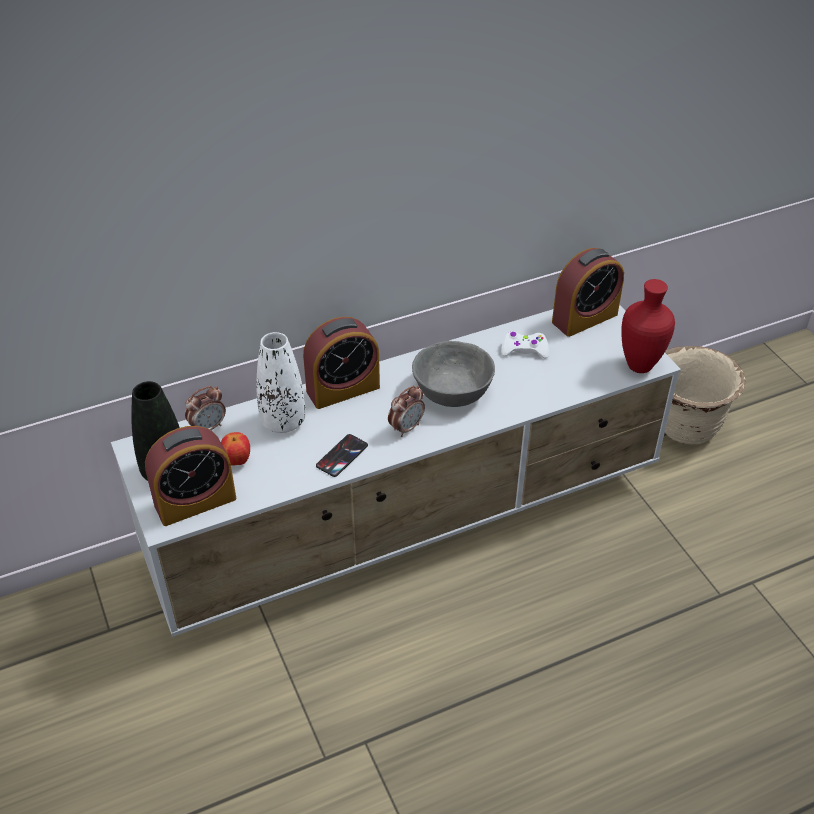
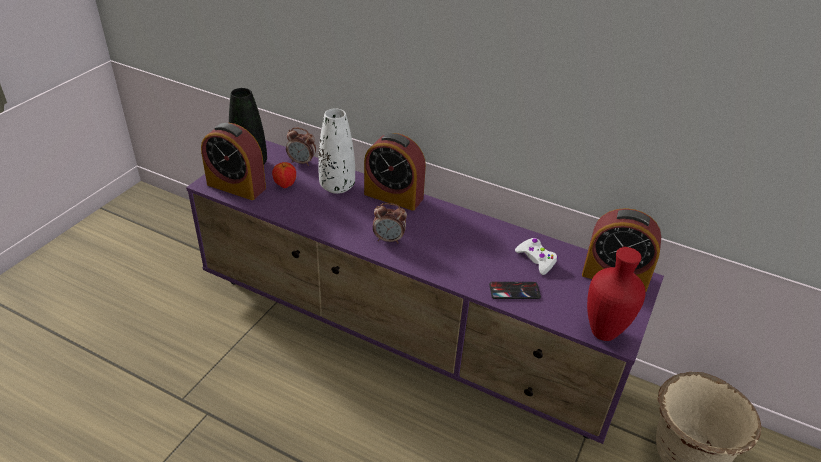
camera: 50 degrees right, 5 degrees down
(342, 456) = (332, 223): phone -> phone (514, 291)
(409, 522) = (407, 336): white tv stand -> purple tv stand
(452, 391) = (449, 243): grey bowl -> none

